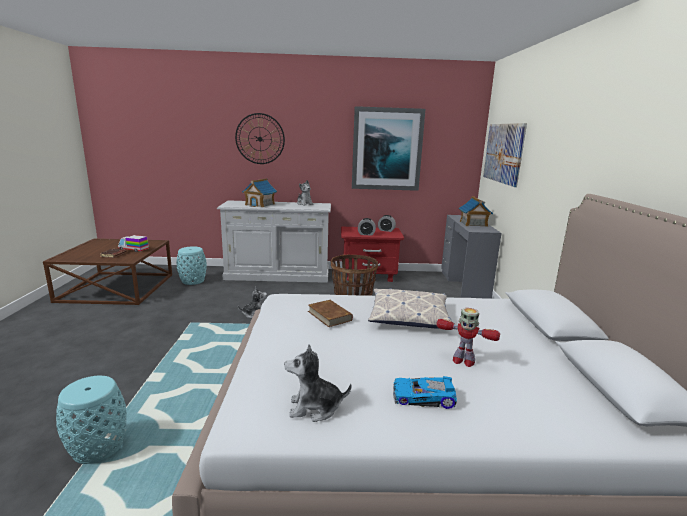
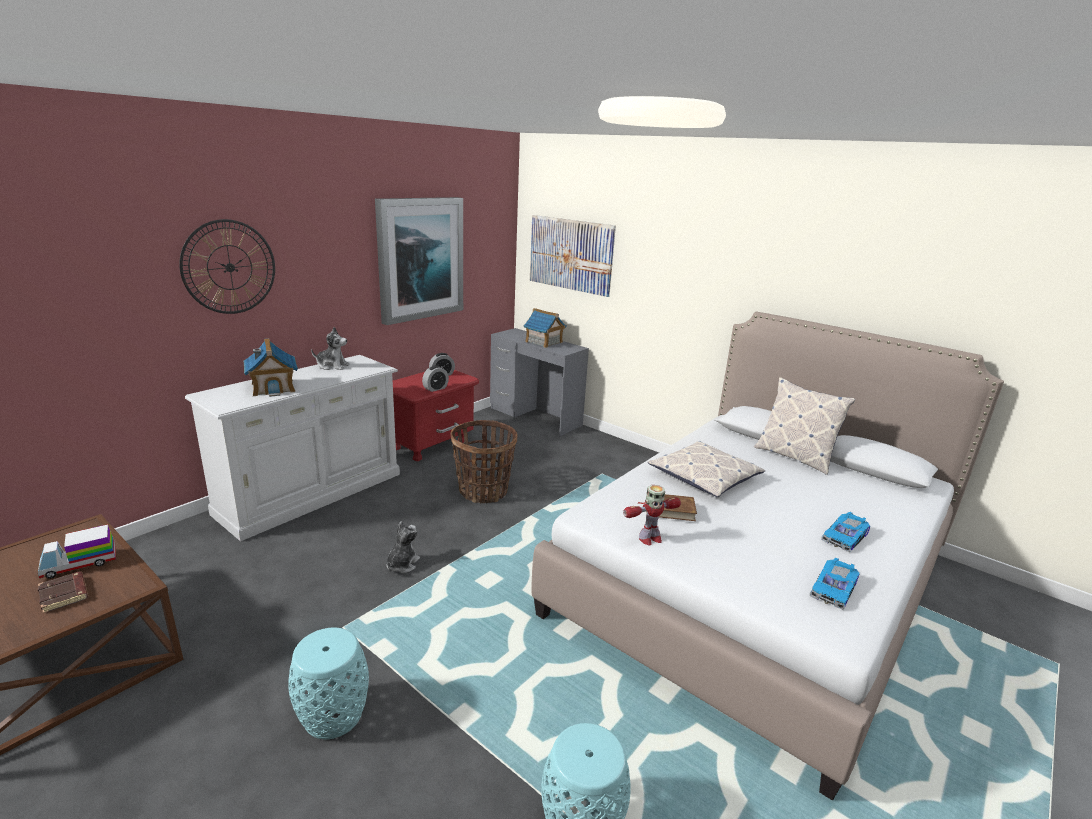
camera: 50 degrees left, 5 degrees up
(193, 281) = (190, 569): turquoise stool -> turquoise stool (333, 715)
(314, 408) = (835, 589): plush toy -> toy car
(463, 360) = (801, 496): toy robot -> toy robot (649, 539)
(537, 343) = (794, 457): none -> pillow

